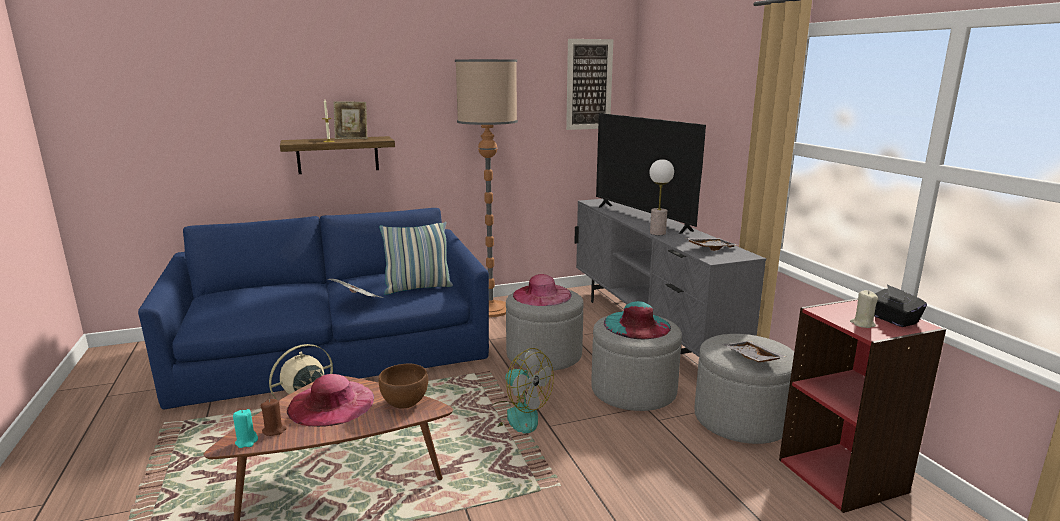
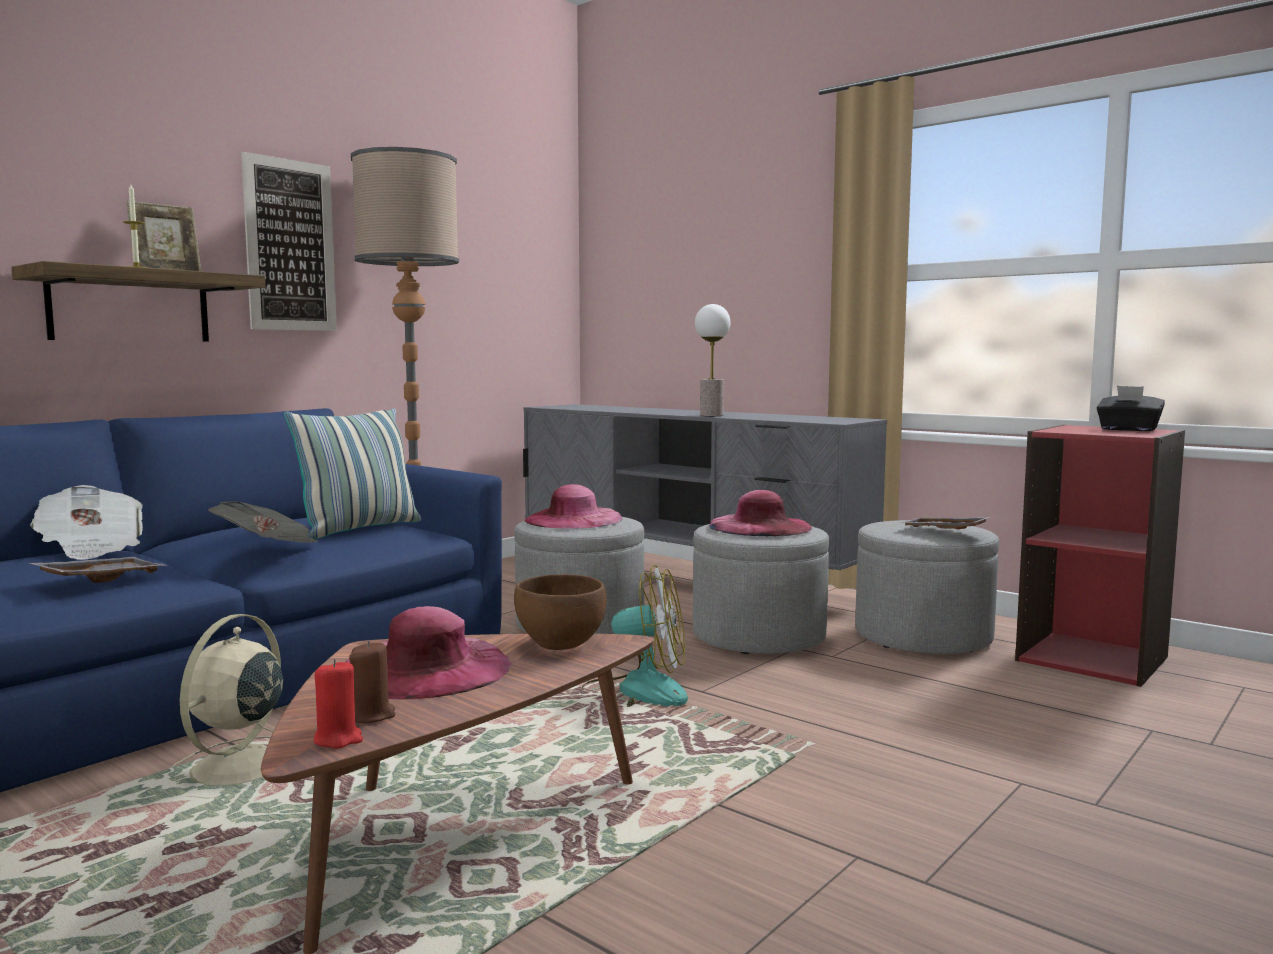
camera: 30 degrees left, 10 degrees down
(246, 442) = (338, 739): turquoise candle -> red candle
(294, 285) = (91, 549): none -> newspaper
(589, 84) = (524, 230): picture -> picture (290, 245)
(637, 325) = (760, 526): turquoise hat -> pink hat
(642, 218) = (657, 410): television -> none
(710, 248) = (807, 418): grey tray -> grey tray (100, 579)
(862, 324) = (1114, 432): beige candle -> none

